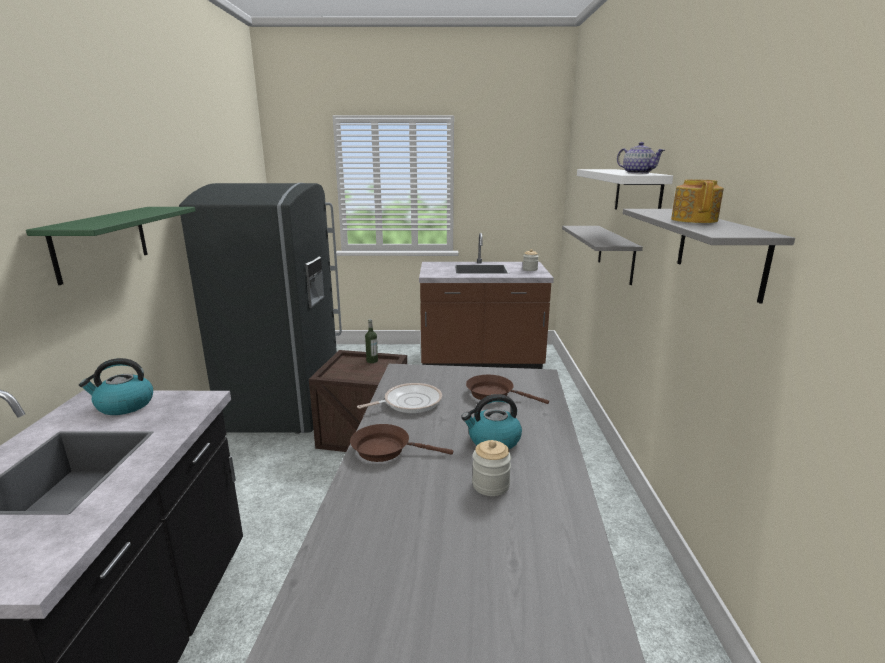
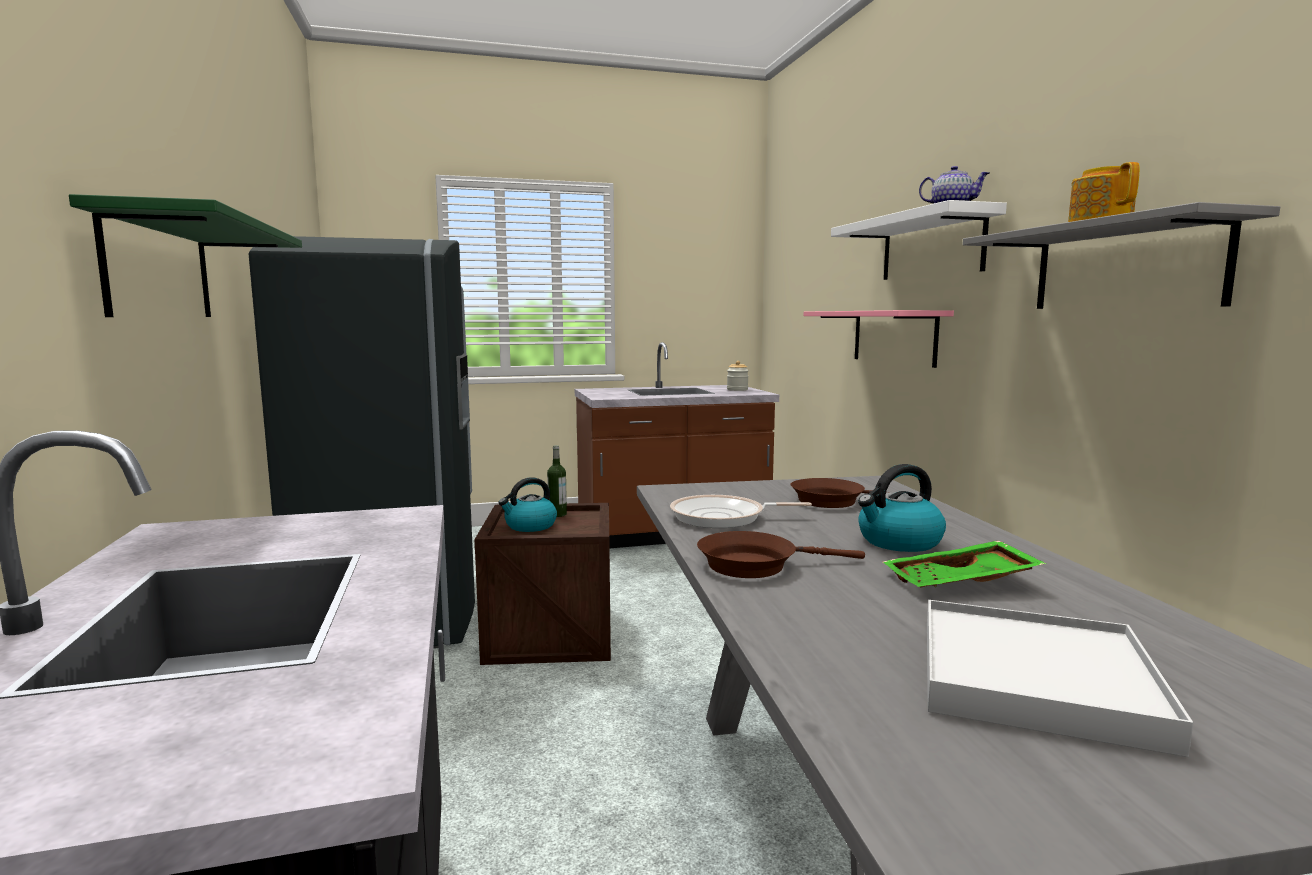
camera: 15 degrees left, 10 degrees down
(124, 405) = (257, 533): kettle -> kettle (530, 526)
(409, 402) = (723, 517): frying pan -> frying pan turned 135 degrees counterclockwise
(442, 573) = (1033, 680): none -> white tray
(490, 485) = (961, 583): jar -> green tray
(616, 253) = (893, 337): grey shelf -> pink shelf

